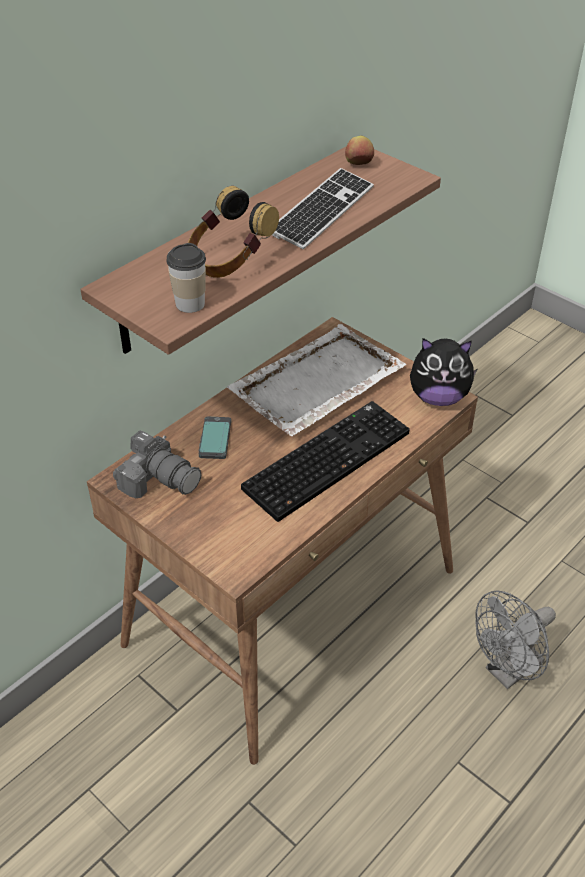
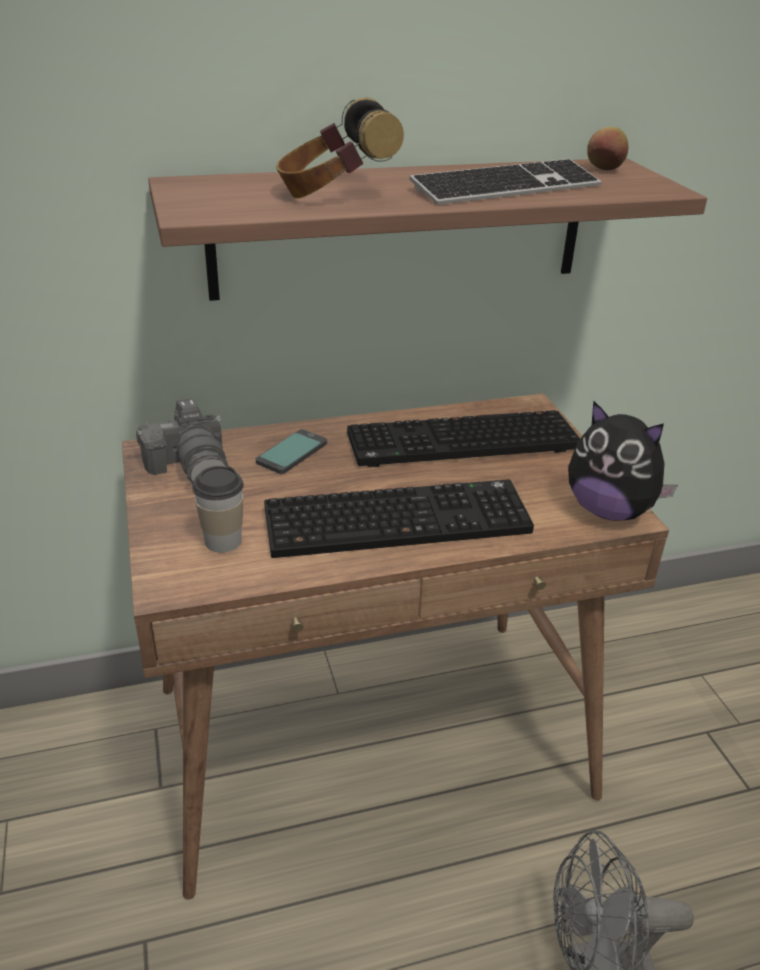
camera: 30 degrees right, 10 degrees down
(190, 304) = (237, 209): cup -> cup (223, 541)
(315, 383) = (461, 444): white tray -> keyboard

